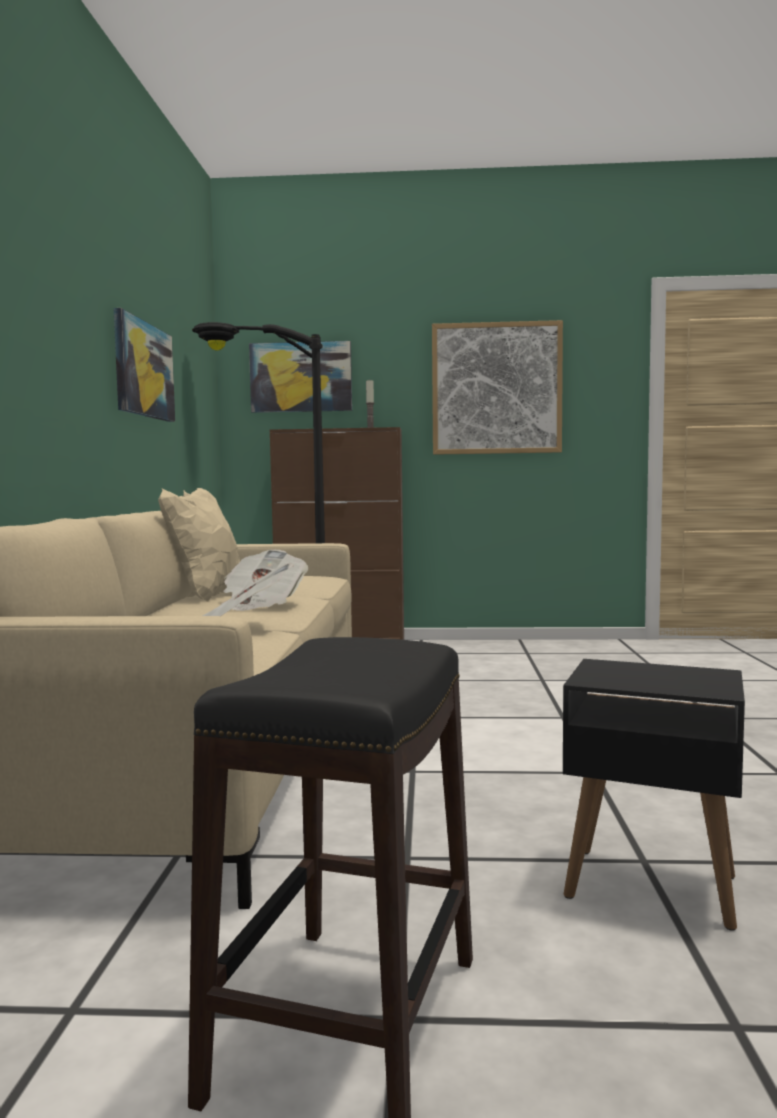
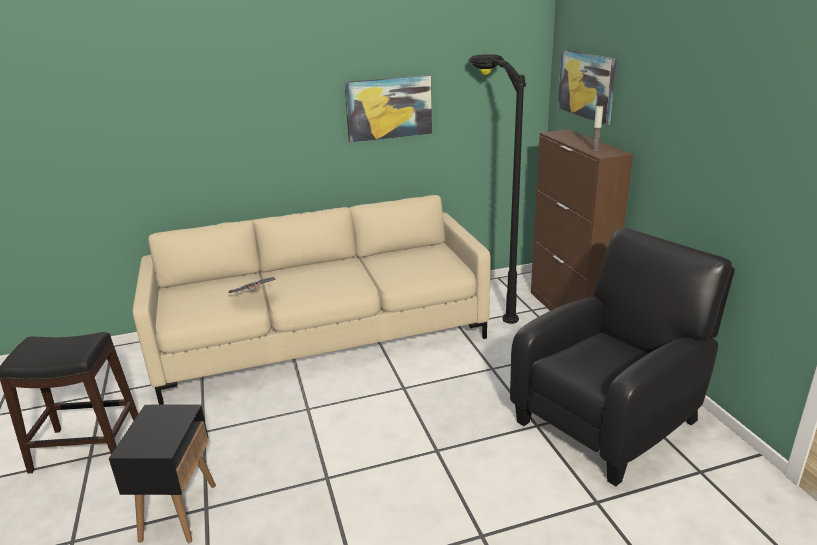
camera: 70 degrees right, 20 degrees up
(205, 595) = (344, 263): beige pillow -> none
(263, 603) = (317, 285): newspaper -> none
(496, 388) = (708, 136): picture -> none
(548, 660) = (611, 419): none -> black armchair

